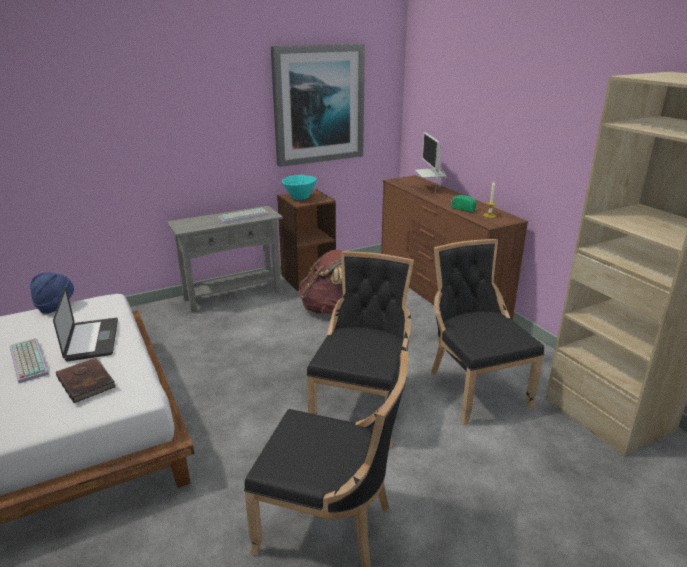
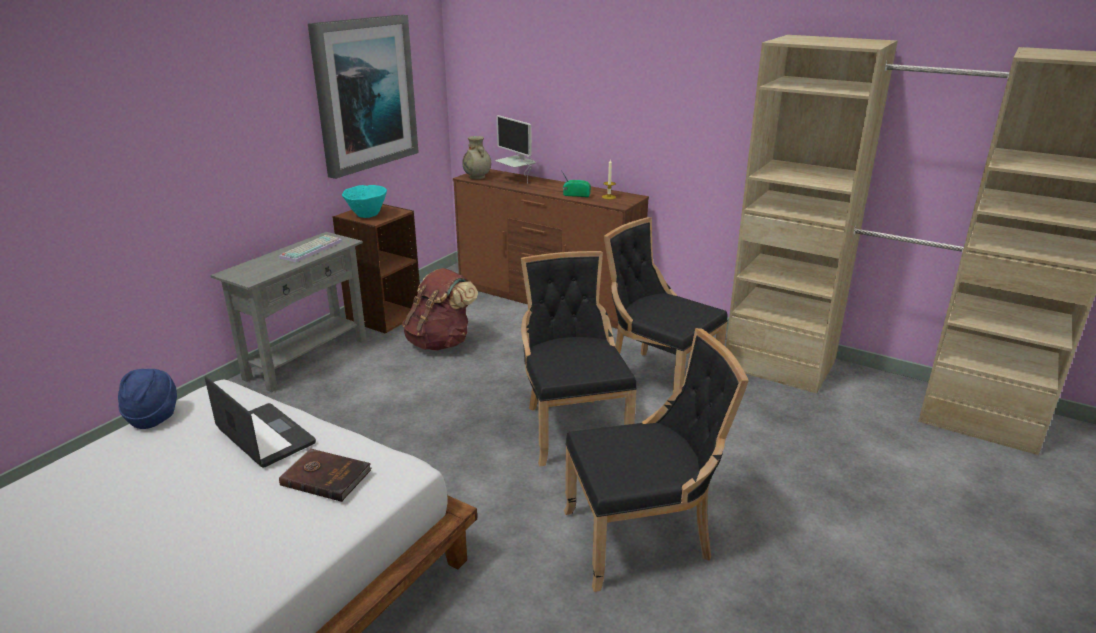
camera: 30 degrees left, 0 degrees up
(27, 360) = (208, 483): keyboard -> none
(402, 182) = (477, 177): none -> beige vase

